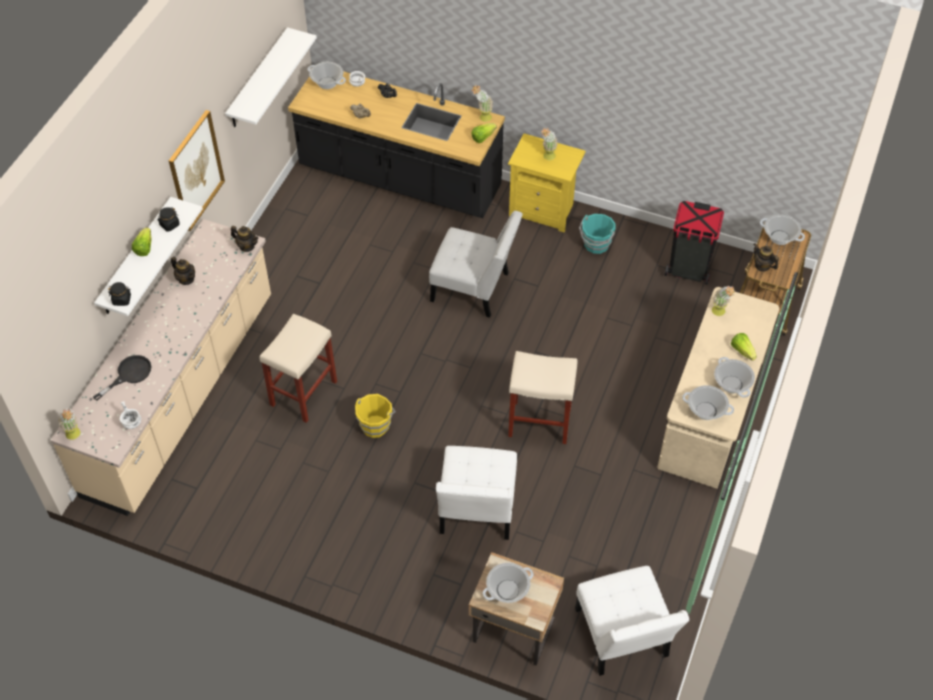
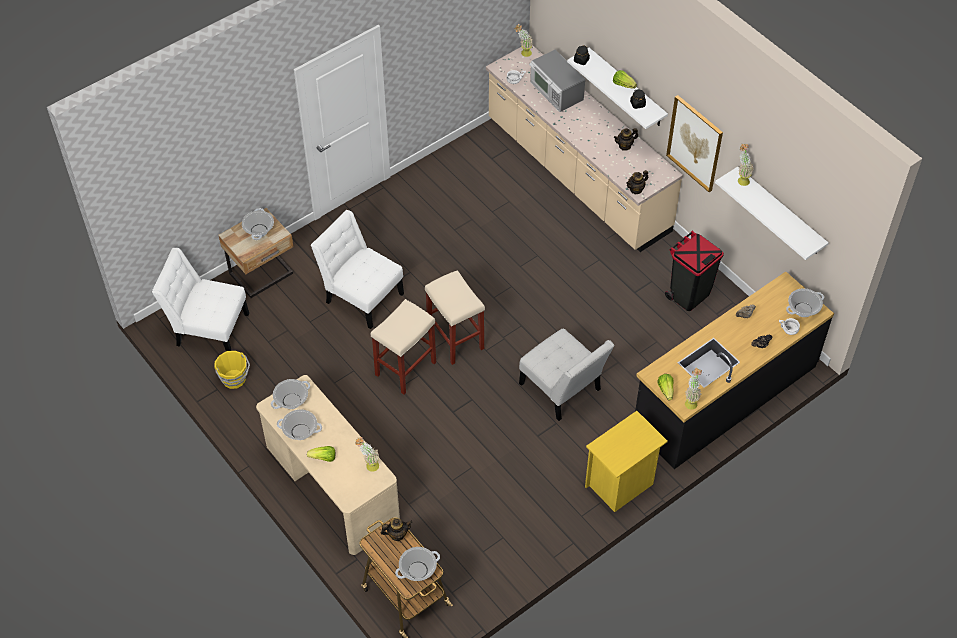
camera: 120 degrees right, 0 degrees up
(129, 374) = (556, 91): black frying pan -> microwave
(304, 392) = (532, 242): beige stool -> beige stool (456, 340)
(375, 425) = (474, 270): yellow bucket -> yellow bucket (234, 379)
(474, 289) = (562, 390): white chair -> white chair turned 90 degrees counterclockwise
(547, 158) = (624, 442): potted plant -> potted plant (741, 179)
(596, 245) = (555, 503): turquoise bucket -> none
(688, 269) = (481, 559): black trash can -> black trash can (688, 294)

